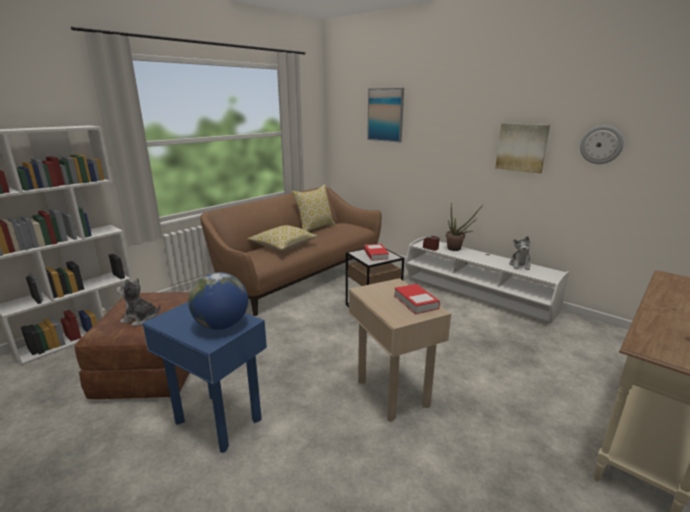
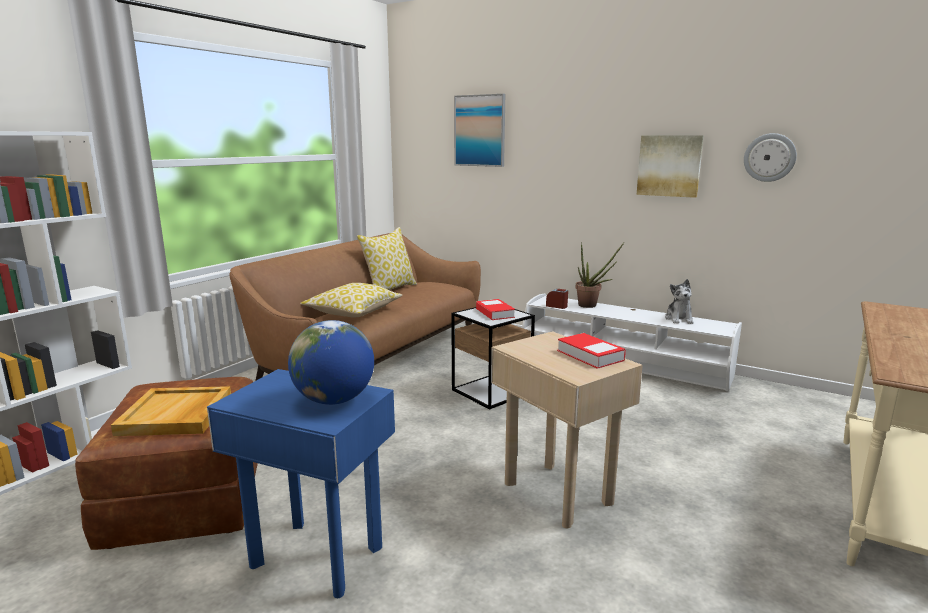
camera: 10 degrees left, 5 degrees down
(140, 319) = (176, 415): plush toy -> beige tray

